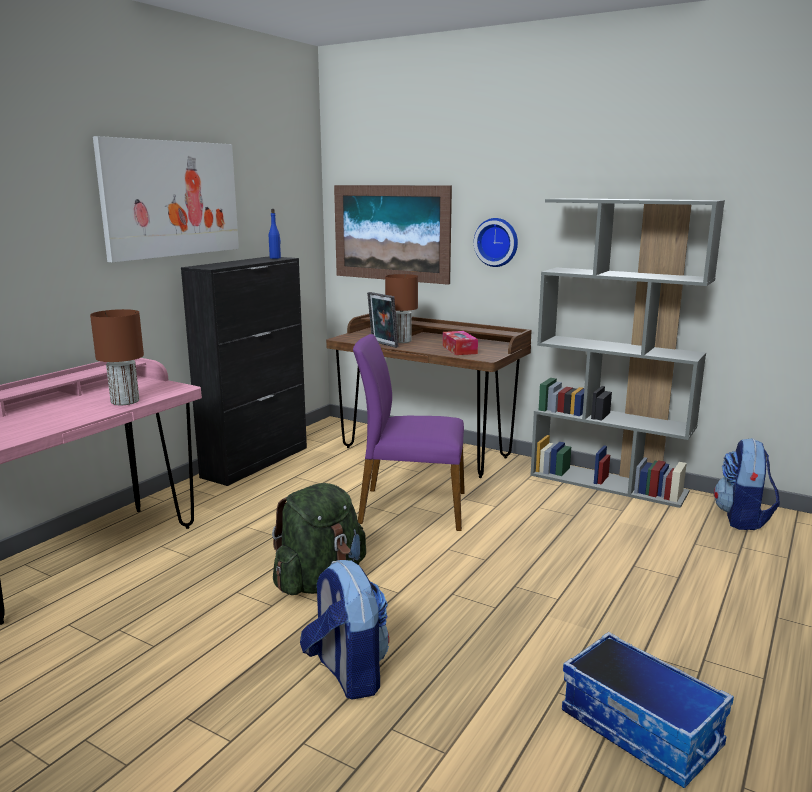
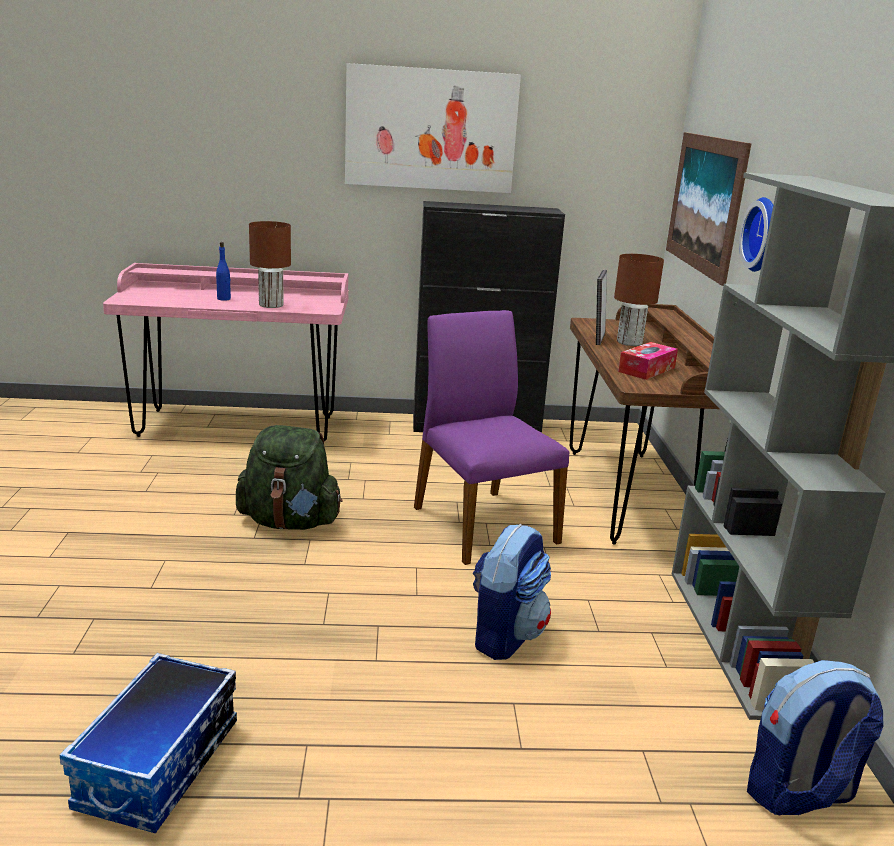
camera: 55 degrees right, 5 degrees up
(275, 258) = (543, 210): blue bottle -> blue bottle (224, 299)
(347, 673) = (158, 576): backpack -> backpack (505, 635)

